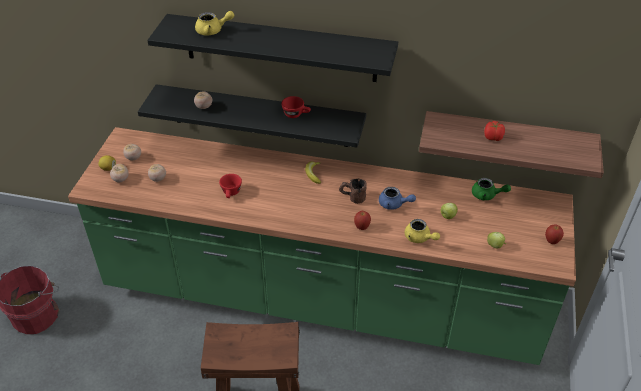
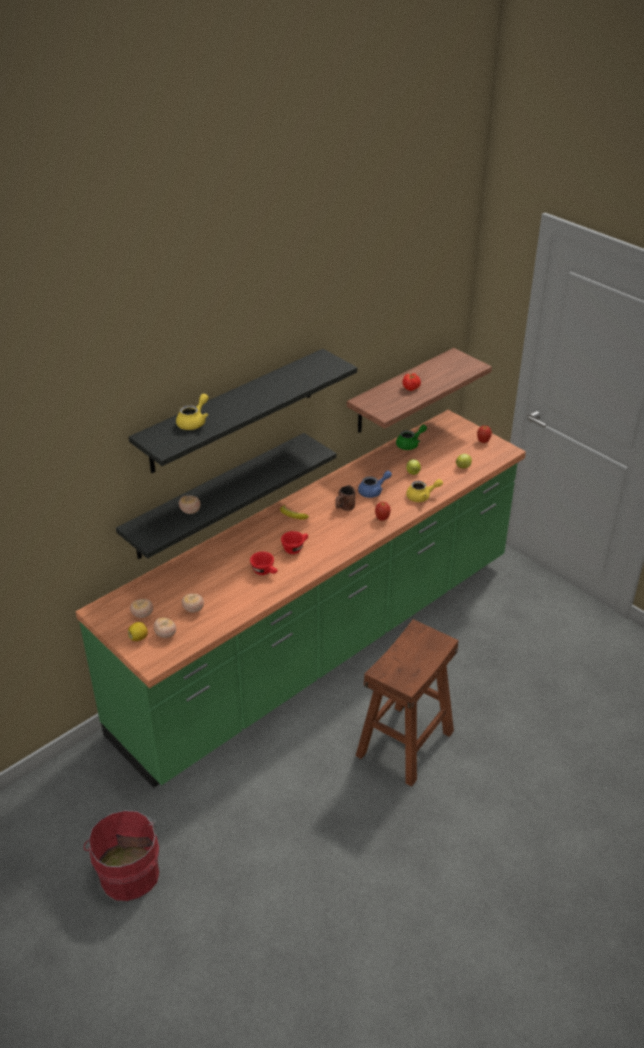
camera: 55 degrees left, 5 degrees down
(296, 114) = (264, 466): red cup -> red cup (295, 548)

